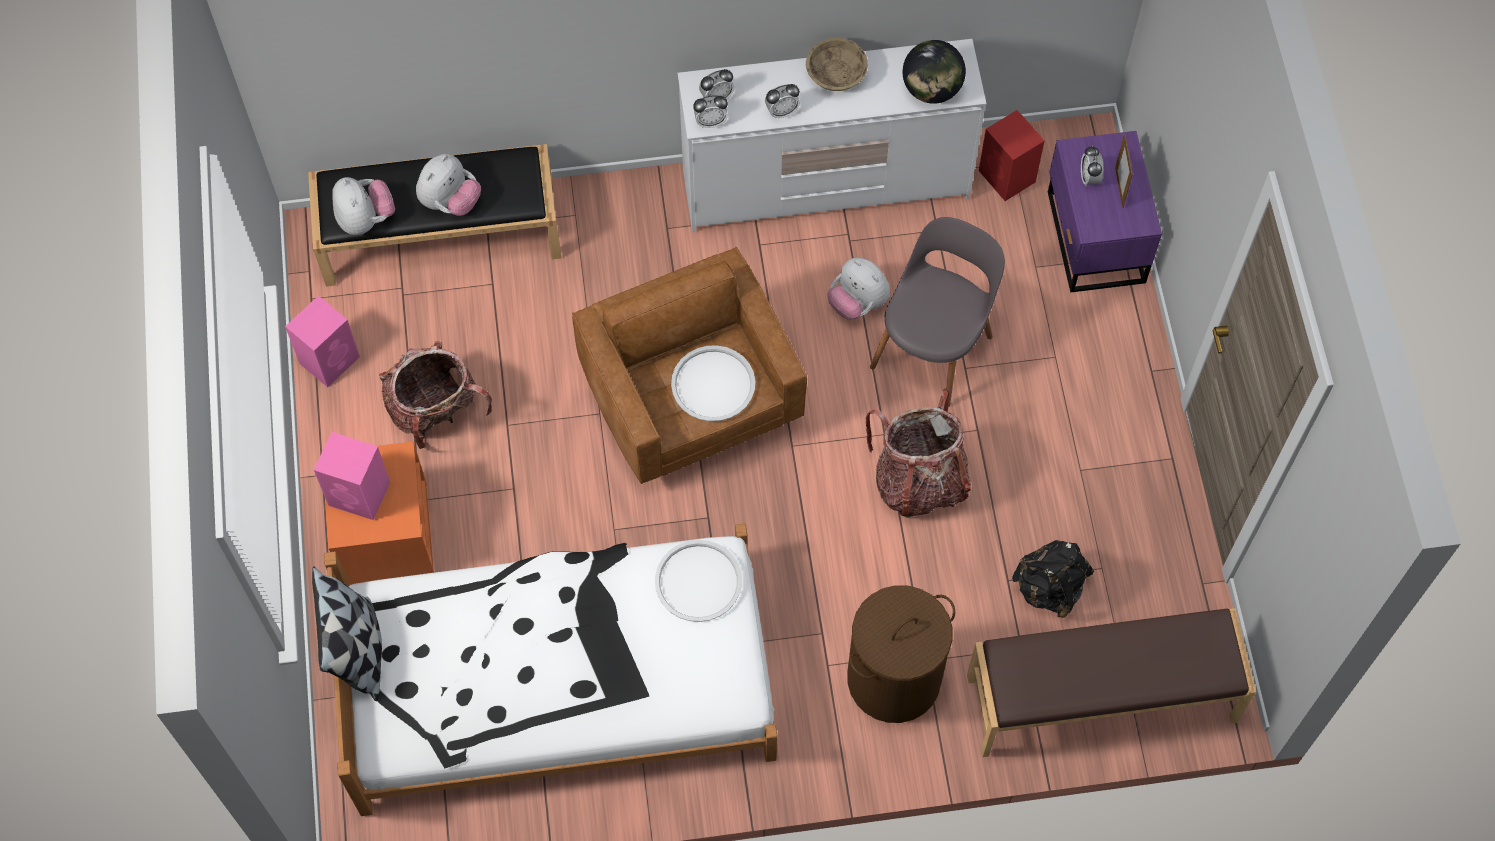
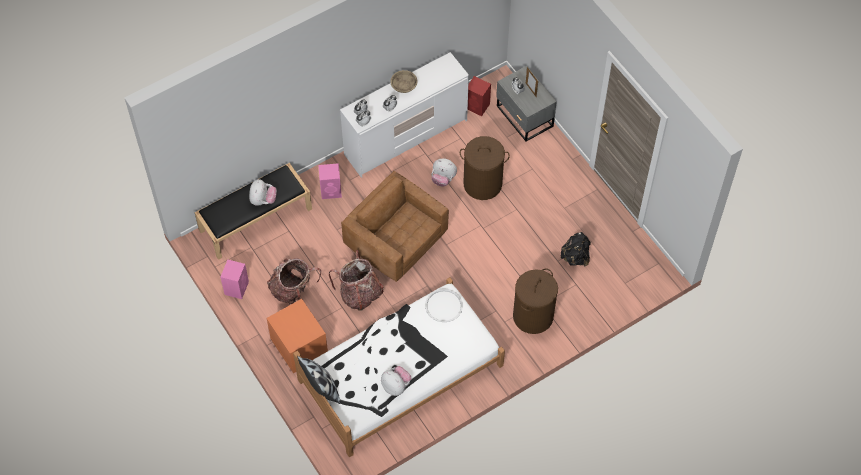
camera: 25 degrees left, 5 degrees down
(360, 494) = (291, 327): pink speaker -> pink speaker (331, 190)
(366, 219) = (231, 221): plush toy -> plush toy (396, 386)
(713, 384) = (410, 228): white tray -> none
(919, 481) = (504, 238): backpack -> backpack (360, 294)
(931, 89) = (444, 77): globe -> none
(934, 347) = (482, 184): grey chair -> brown laundry basket
(1093, 239) = (524, 117): purple nightstand -> grey nightstand
(1101, 700) = (616, 290): brown bench -> none

